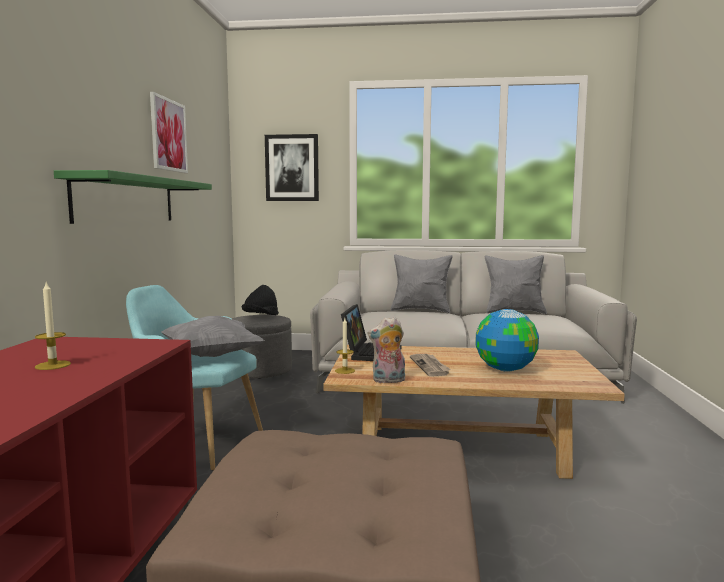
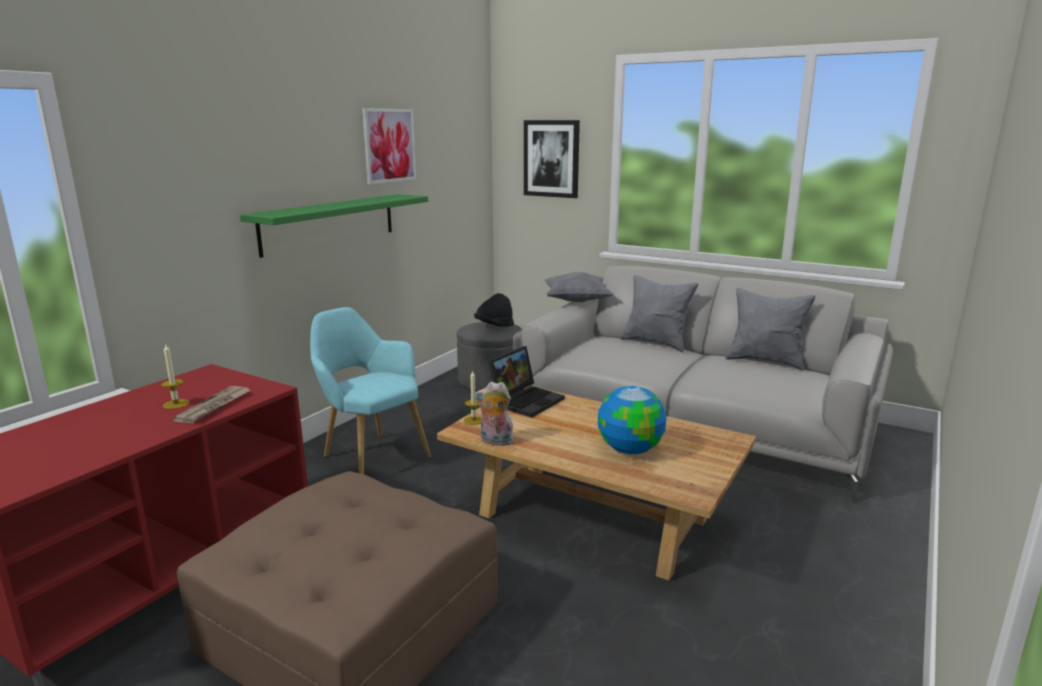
camera: 25 degrees right, 10 degrees up
(211, 356) = (376, 382): grey pillow -> grey pillow (576, 301)
(430, 366) = (559, 430): newspaper -> newspaper (214, 406)

